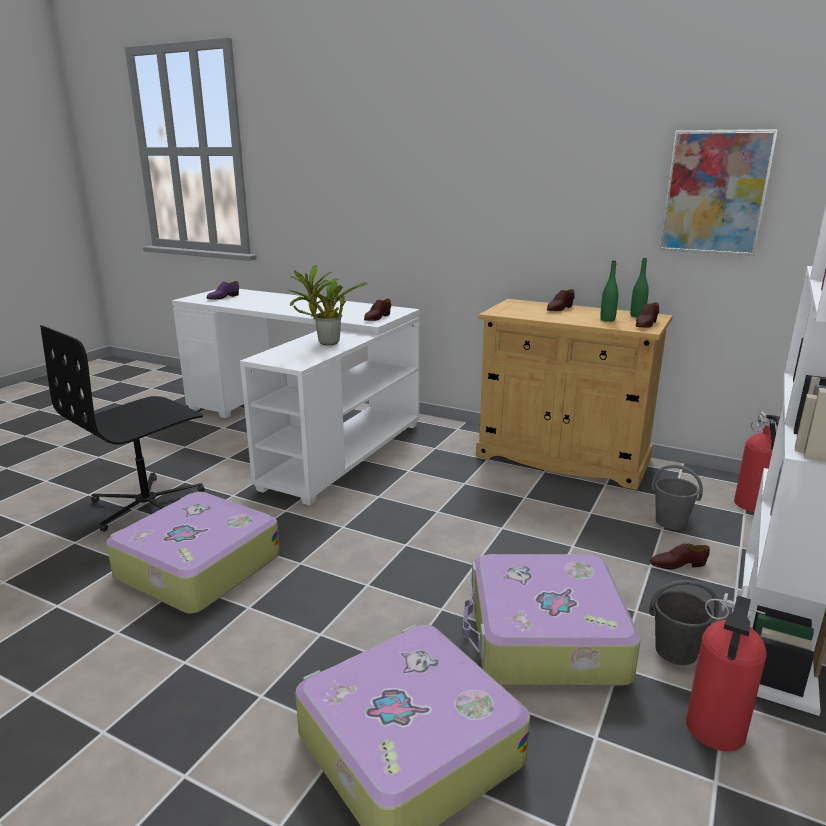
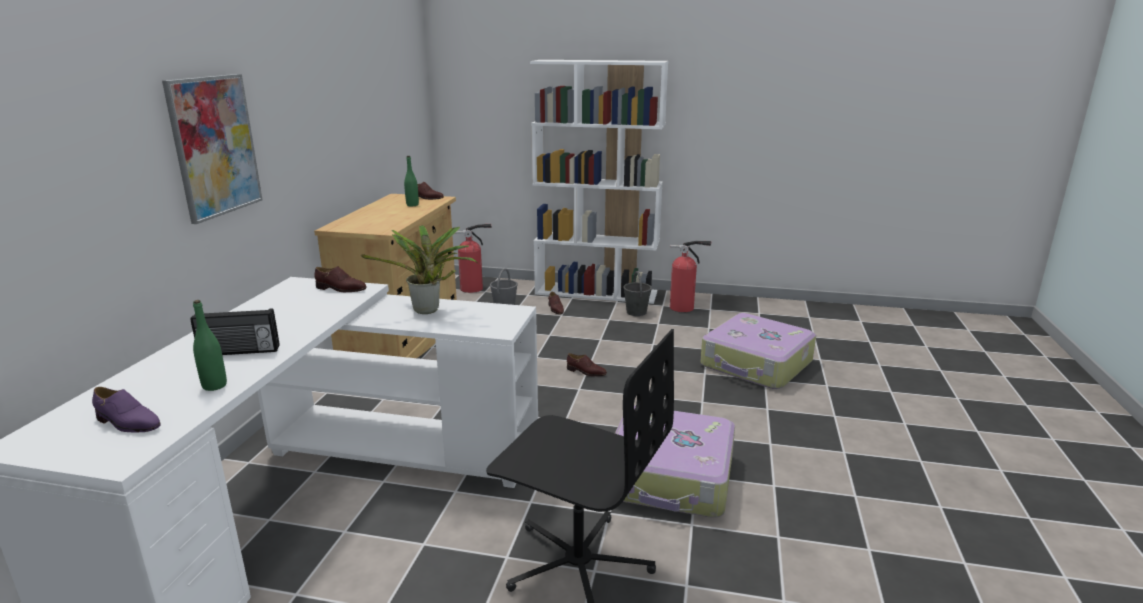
camera: 105 degrees left, 0 degrees up
(285, 305) = (239, 351): none -> radio
(544, 638) = (650, 339): suitcase -> none
(559, 308) = (368, 215): brown shoe -> brown shoe (586, 372)
(637, 316) = (397, 199): green bottle -> green bottle (214, 386)
(715, 192) = (386, 94): picture -> picture (214, 146)

